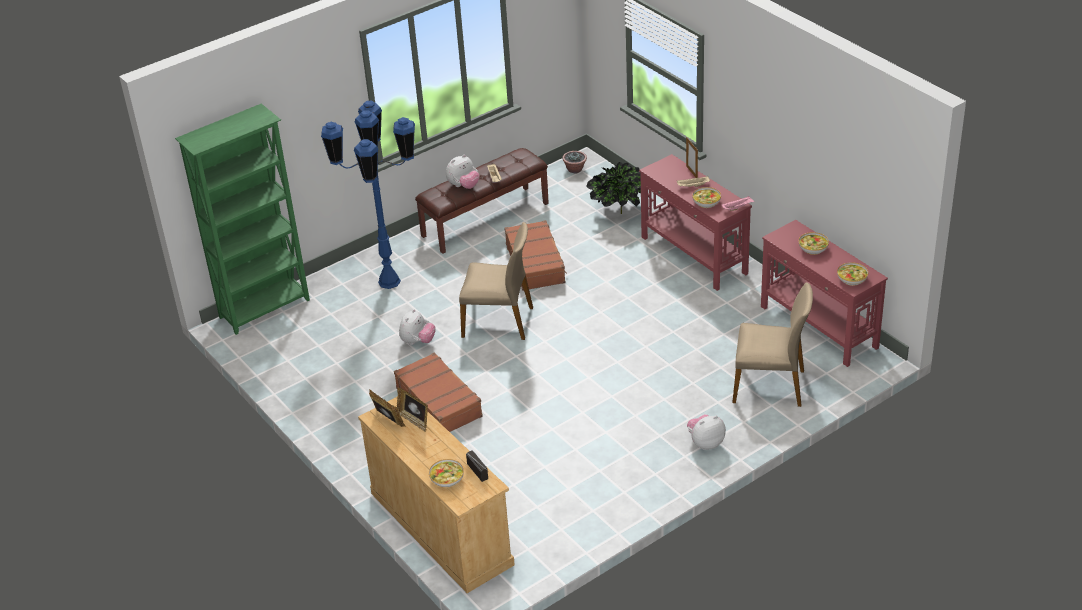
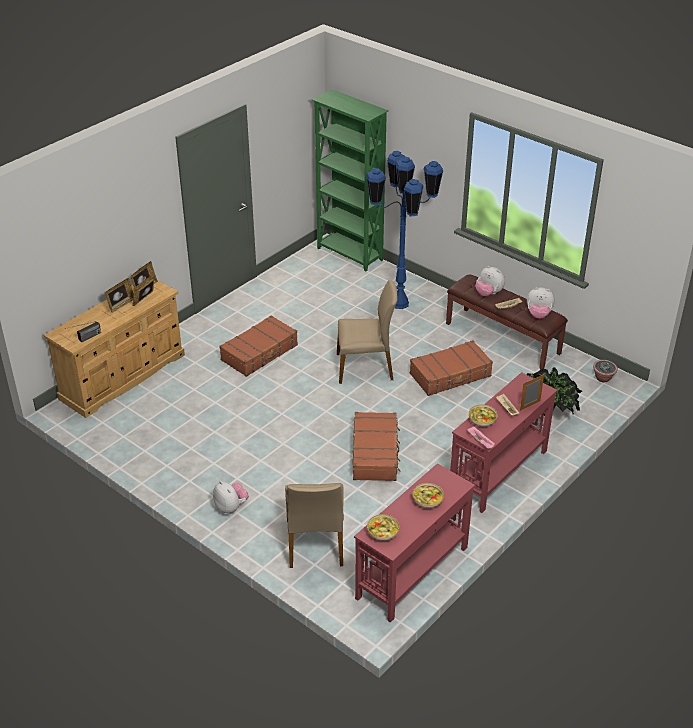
camera: 75 degrees right, 0 degrees up
(418, 341) = (329, 330): plush toy -> plush toy (538, 314)
(418, 442) = (121, 305): none -> picture frame
(447, 478) = (82, 323): bowl -> none
(499, 321) = (365, 367): beige chair -> beige chair turned 90 degrees counterclockwise
(646, 330) = (375, 453): none -> brown suitcase

